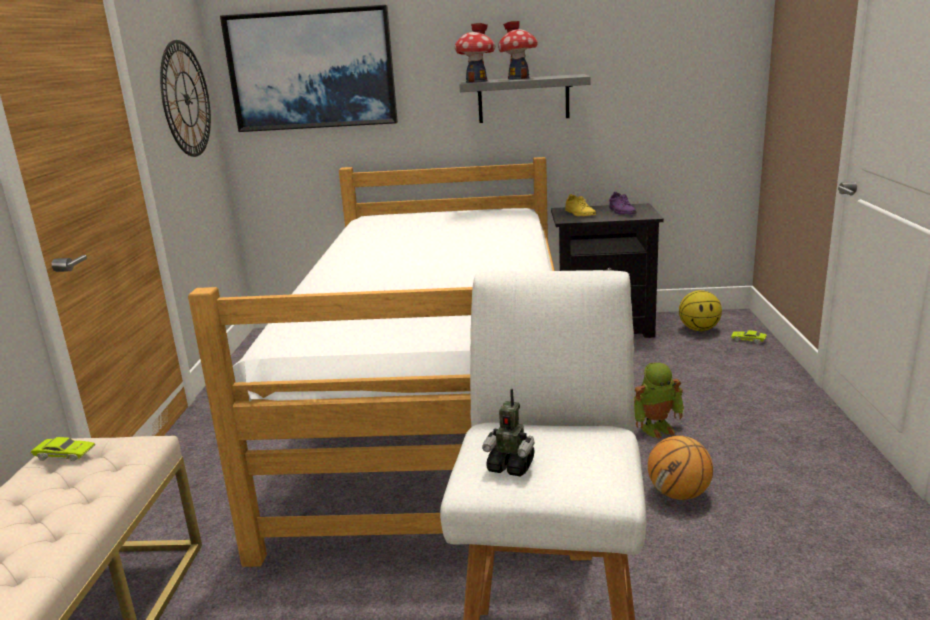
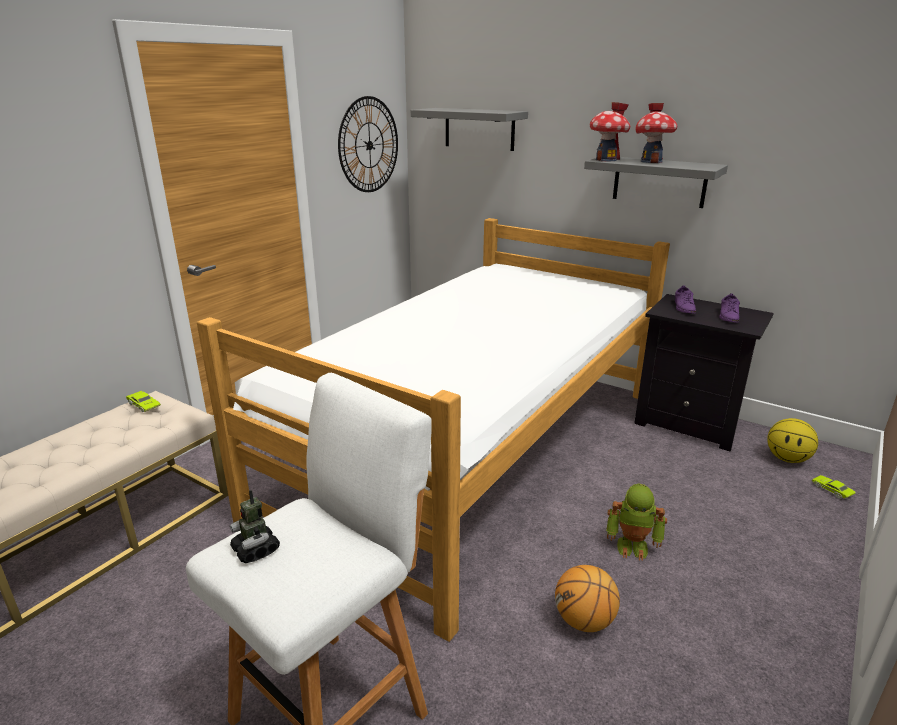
camera: 30 degrees right, 5 degrees up
(312, 70) = (479, 129): picture -> grey shelf
(580, 213) = (684, 307): yellow shoe -> purple shoe

